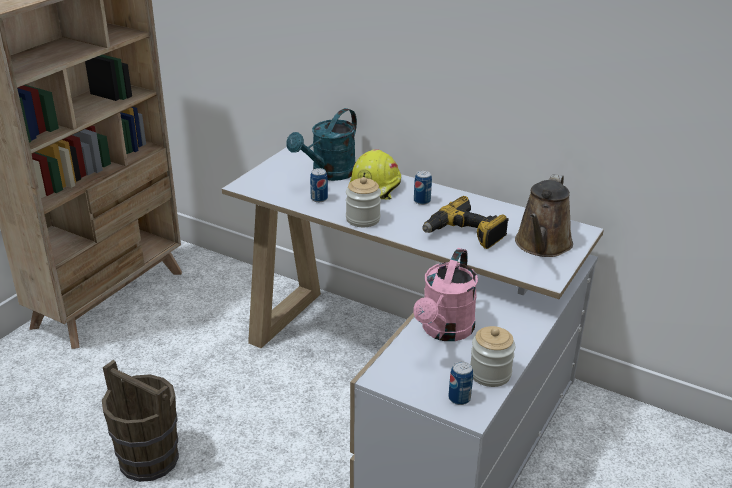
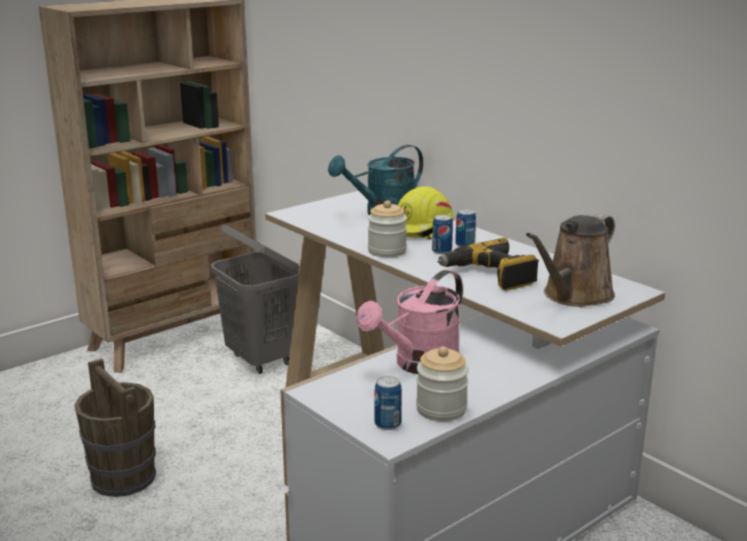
camera: 20 degrees right, 10 degrees down
(205, 307) = (261, 359): none -> grey laundry basket
(319, 199) = (355, 231): can -> can (441, 251)

